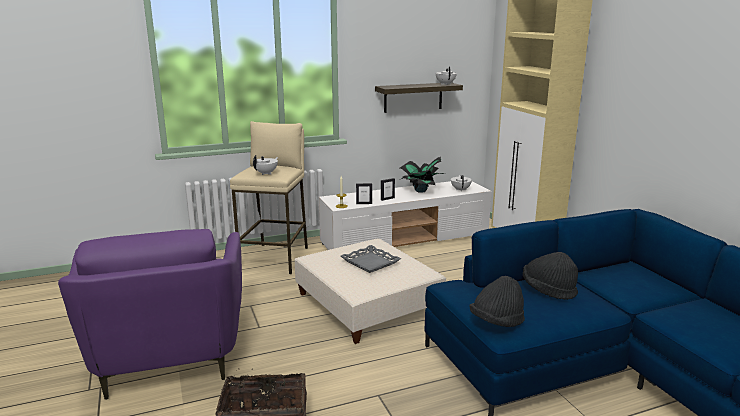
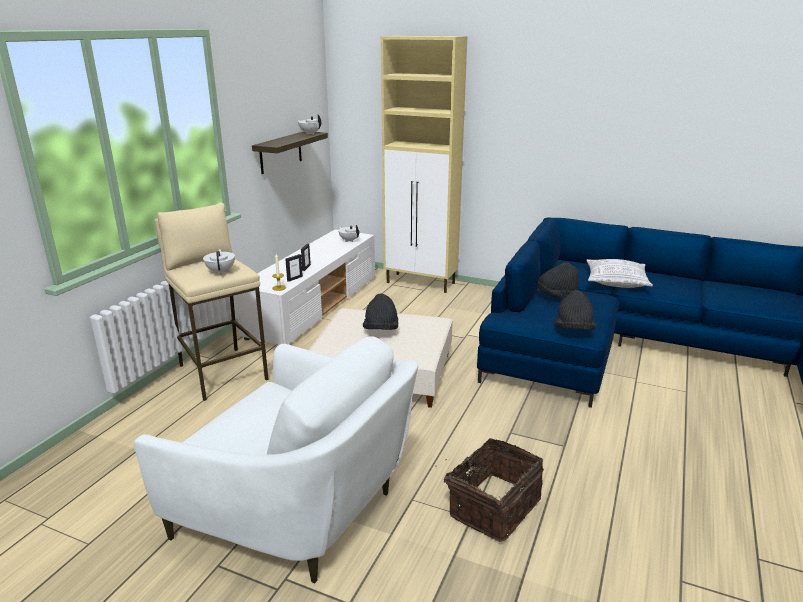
camera: 45 degrees left, 5 degrees up
(168, 356) = (297, 511): purple armchair -> white armchair
(370, 262) = (381, 330): grey tray -> black hat
(420, 191) = (319, 251): potted plant -> none
(658, 305) = (616, 282): none -> pillow

